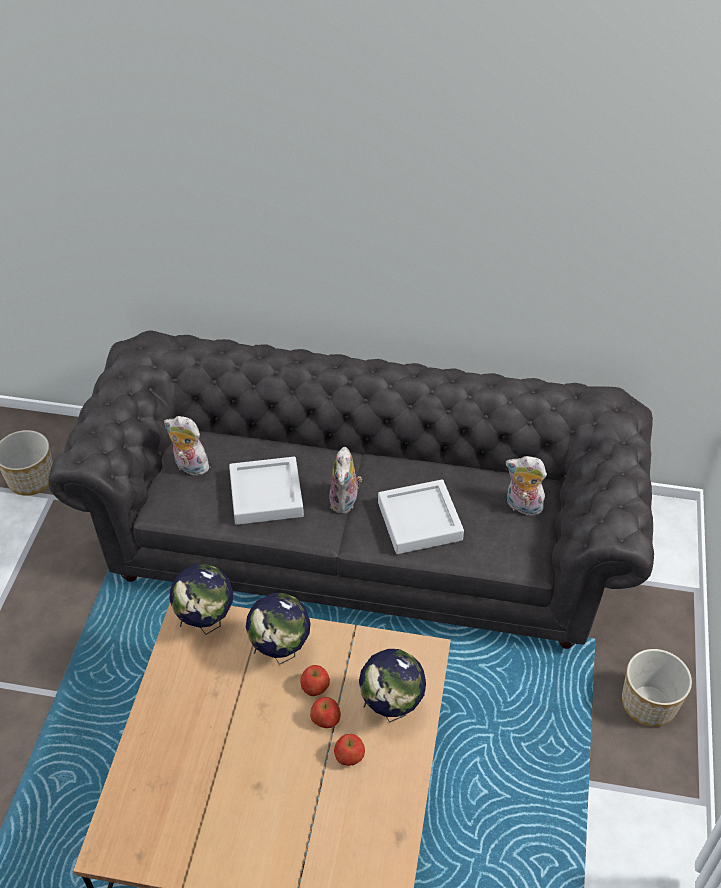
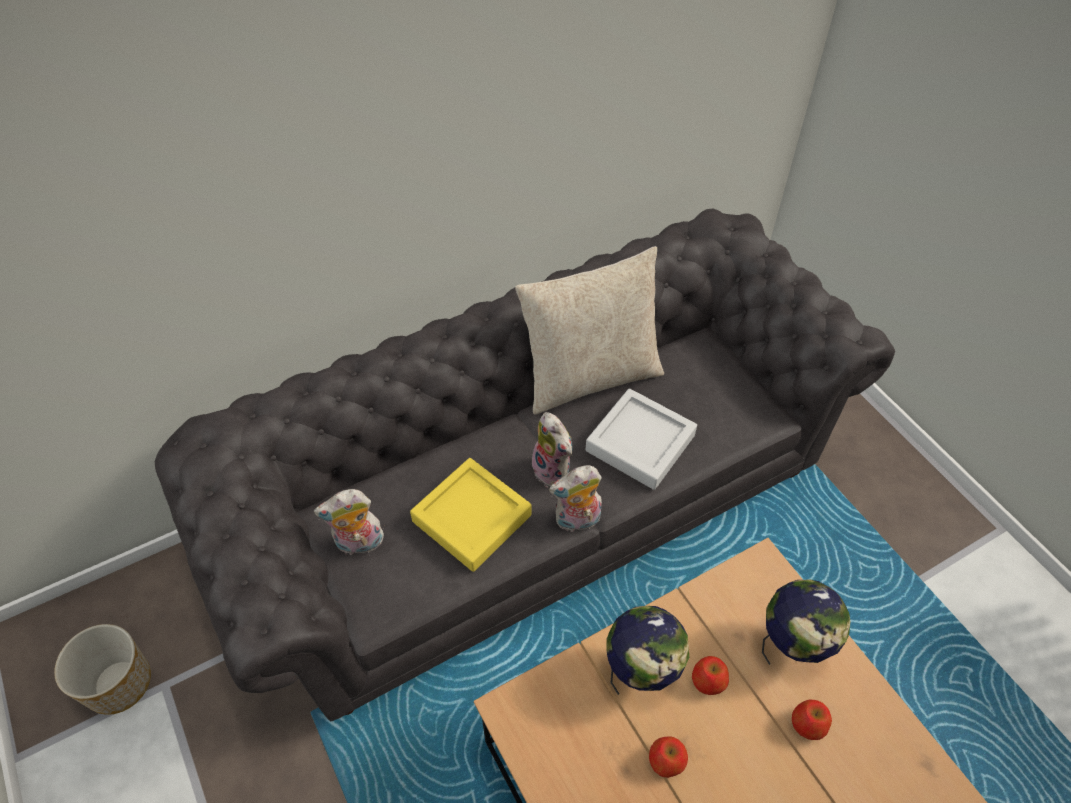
camera: 40 degrees left, 5 degrees up
(206, 623) = (539, 701): globe -> none
(266, 495) = (472, 518): grey tray -> yellow tray
(325, 718) = (750, 705): apple -> apple (666, 761)
(433, 460) = (590, 376): none -> beige pillow
(522, 507) = (707, 370): plush toy -> plush toy (577, 521)
(649, 703) = (891, 477): planter -> none

